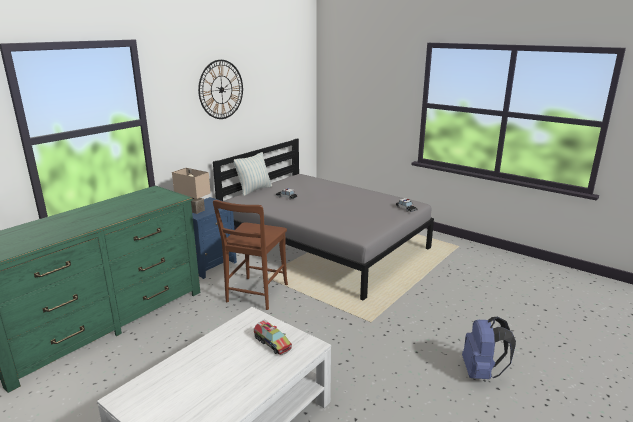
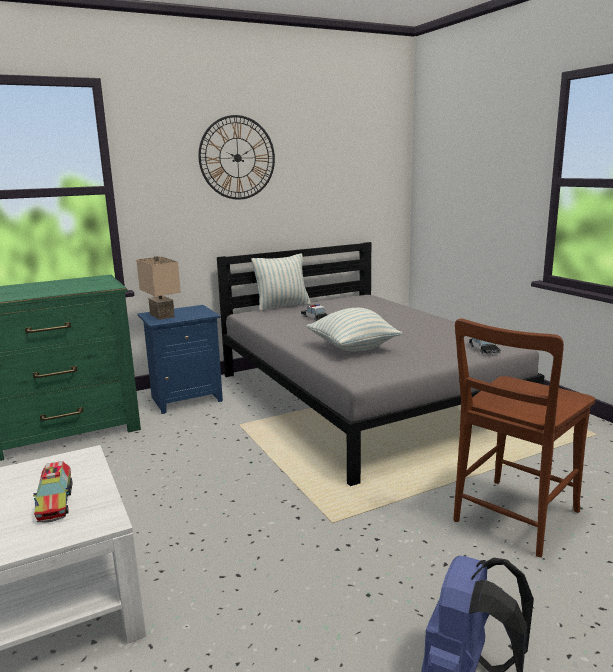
camera: 25 degrees right, 5 degrees down
(255, 295) = (204, 446): brown chair -> brown chair (512, 519)
(336, 218) = (353, 349): none -> pillow

